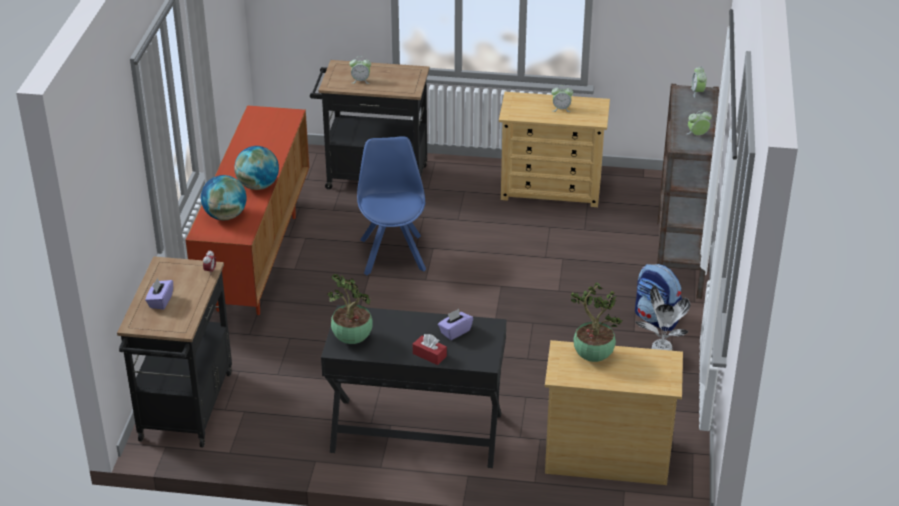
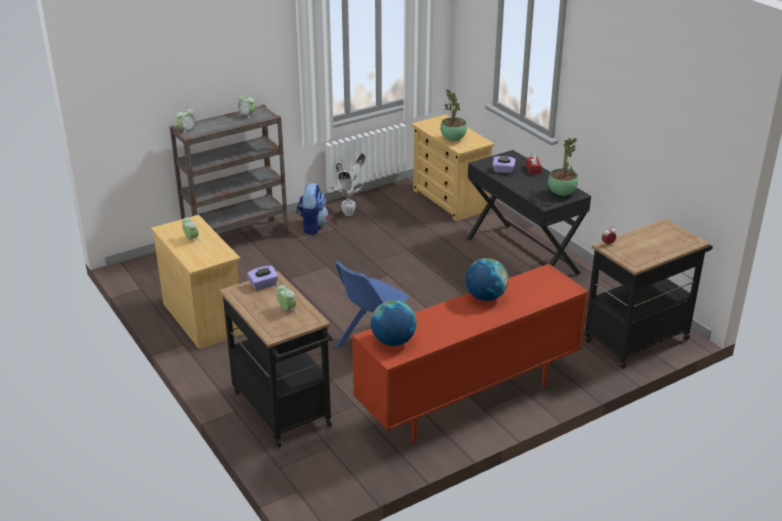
camera: 130 degrees left, 5 degrees down
(160, 301) = (662, 244): purple tissue box -> purple tissue box (263, 285)
(225, 216) = (539, 290): globe -> globe (393, 341)

